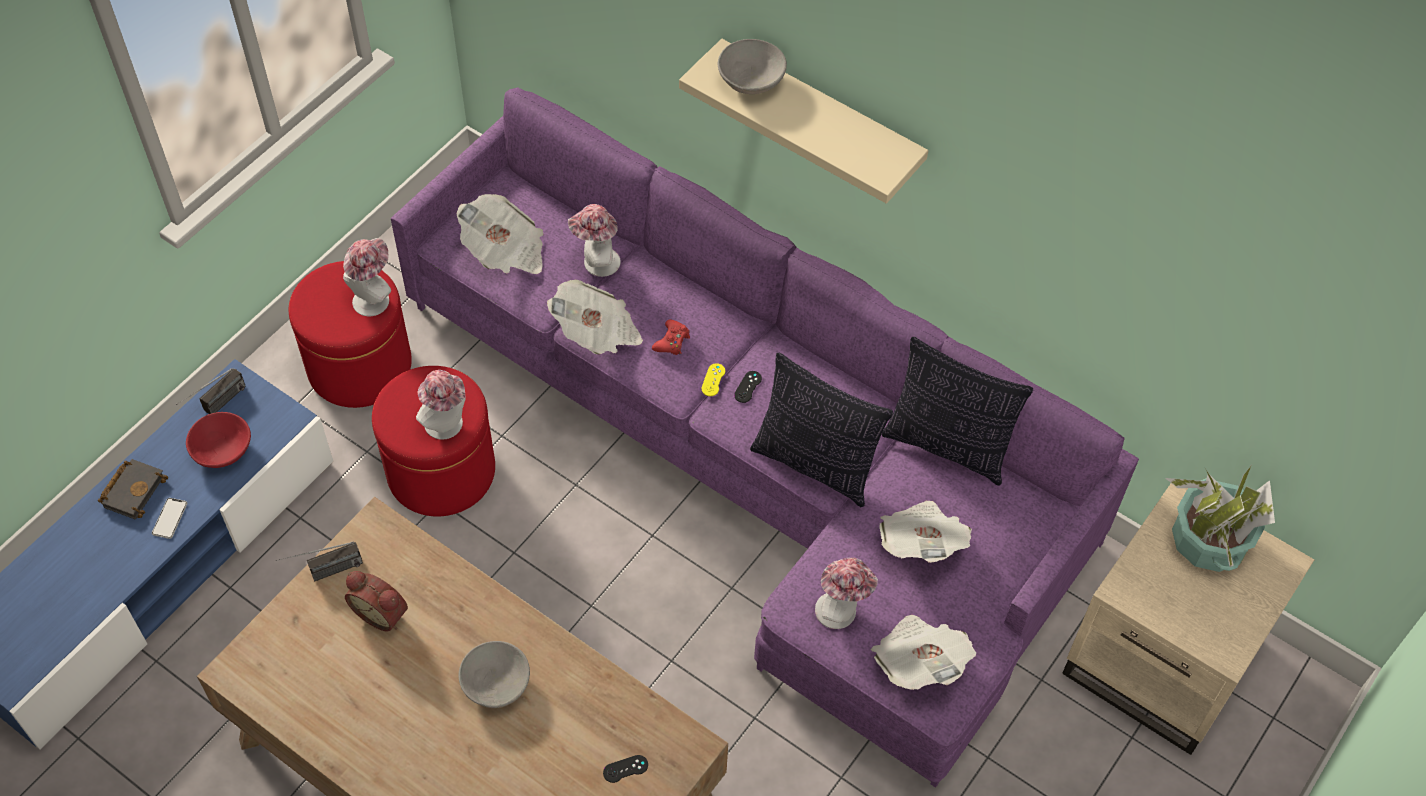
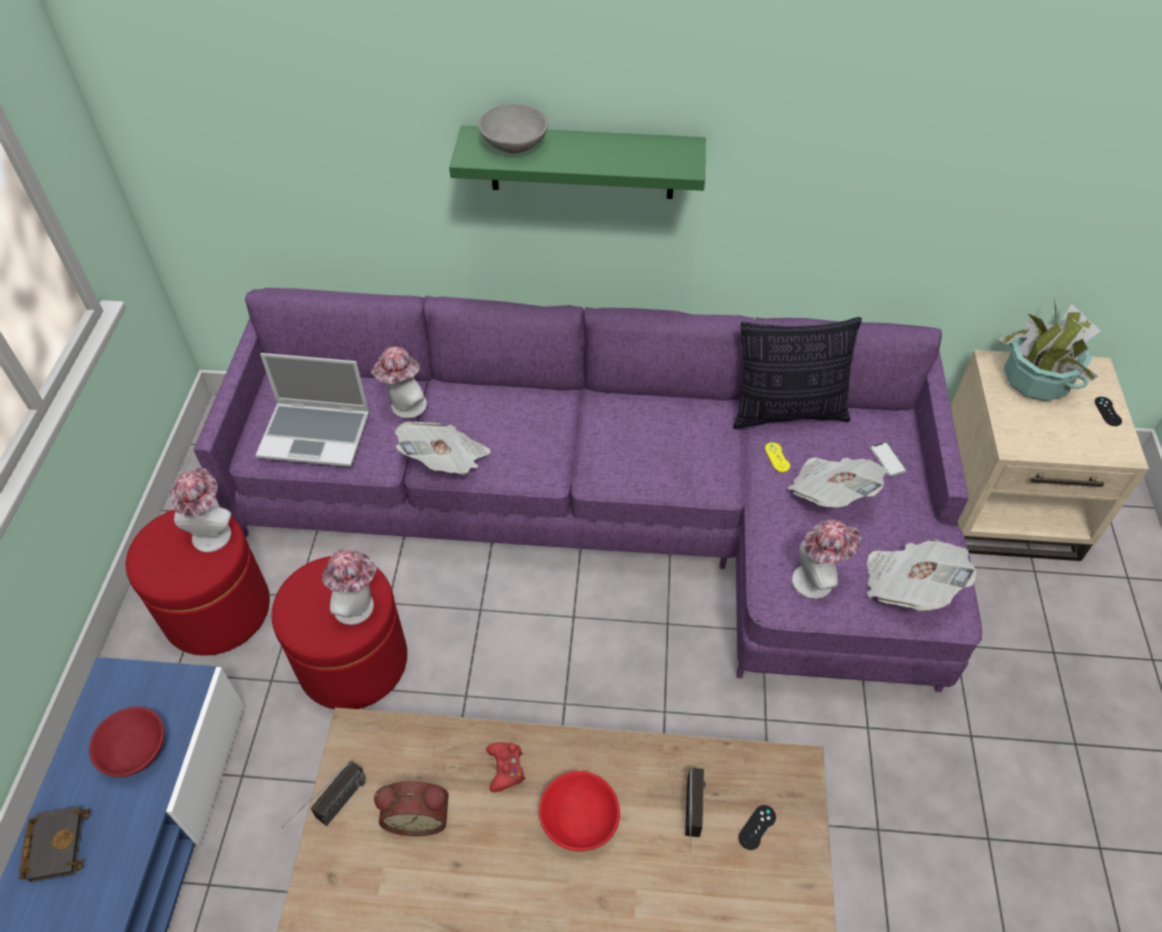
camera: 30 degrees left, 5 degrees down
(170, 518) = (115, 851): phone -> phone (887, 460)
(216, 407) = (104, 712): radio -> radio (694, 823)
(496, 684) = (579, 820): grey bowl -> red bowl
(505, 251) = (317, 435): newspaper -> laptop
(672, 341) = (515, 438): red game controller -> red game controller (506, 768)
(713, 380) = (570, 452): yellow game controller -> yellow game controller (777, 457)
(748, 387) = (603, 443): black game controller -> black game controller (1107, 411)
(815, 465) = (701, 476): pillow -> none
(820, 118) = (582, 162): beige shelf -> green shelf

